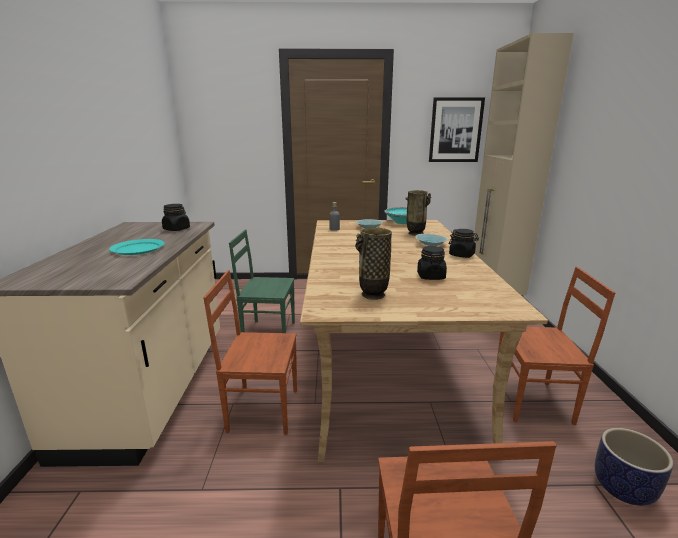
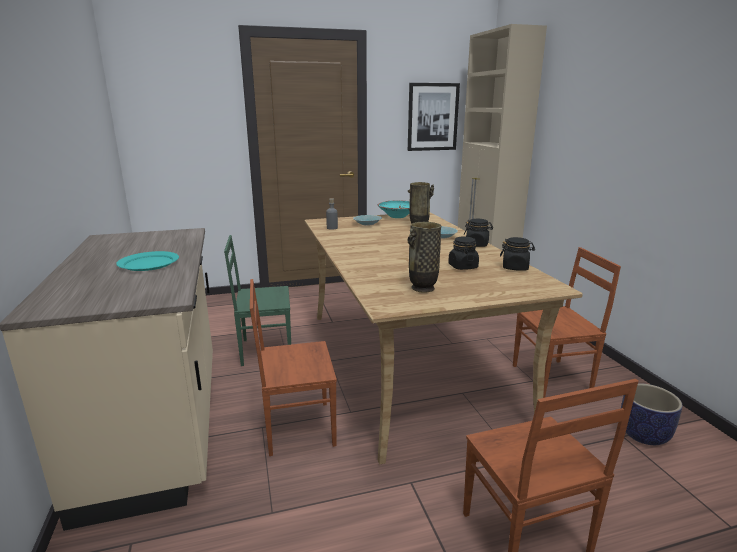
camera: 15 degrees left, 0 degrees up
(177, 229) = (169, 239): black jar -> black jar (515, 267)

